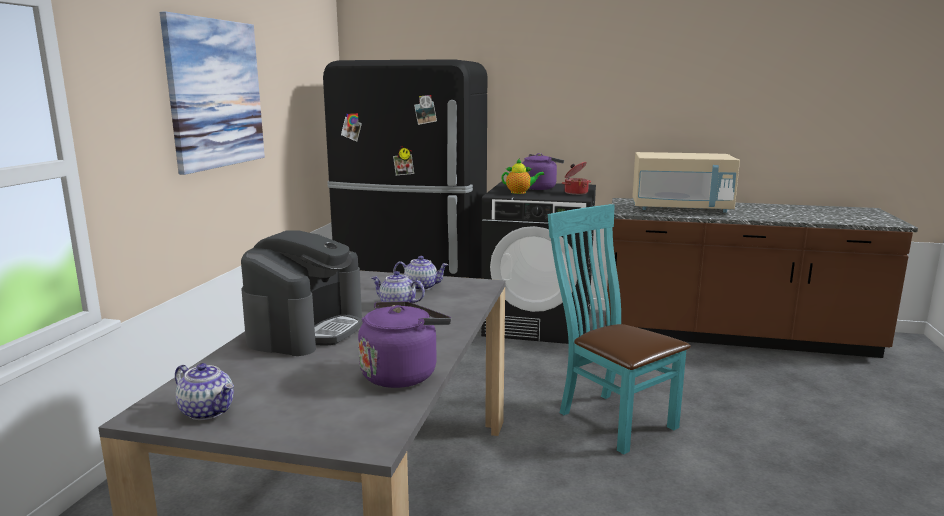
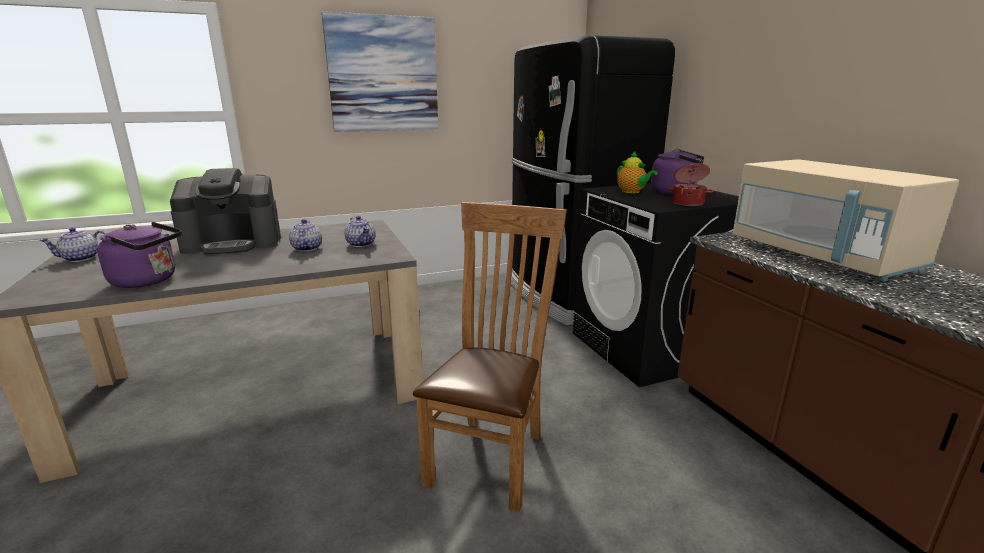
camera: 55 degrees right, 5 degrees up
(208, 411) = (80, 258): teapot -> teapot turned 60 degrees clockwise
(610, 418) = (491, 454): turquoise chair -> brown chair

